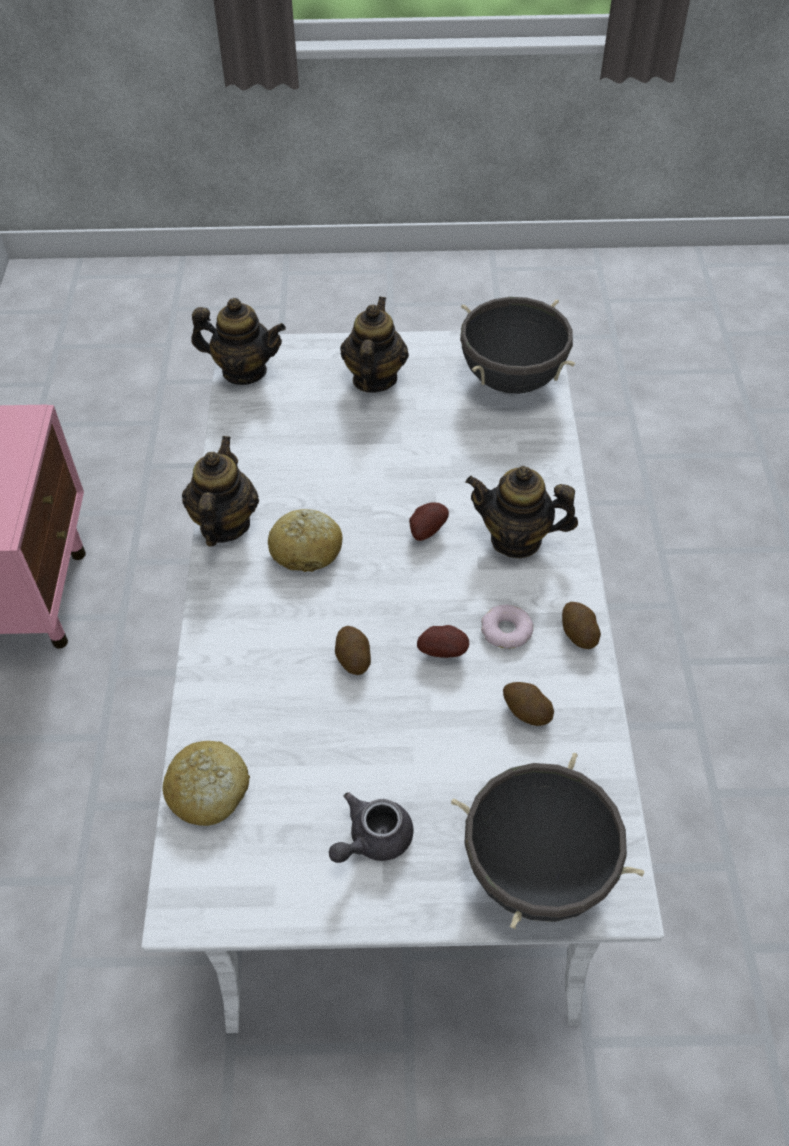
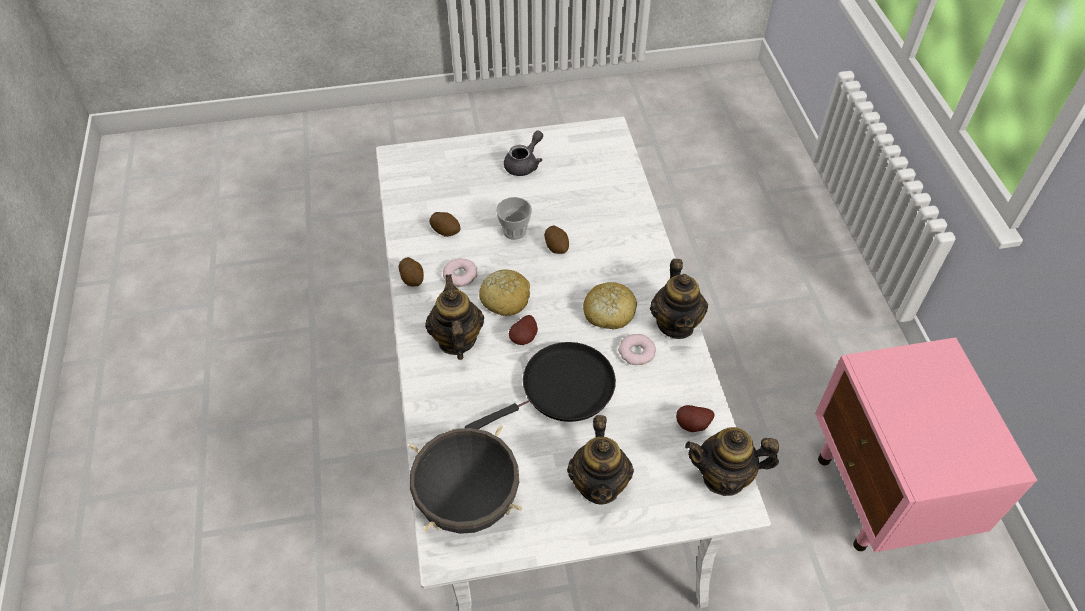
camera: 170 degrees right, 0 degrees up
(208, 791) = (618, 173): bread -> bread (505, 298)
(288, 497) = (636, 352): none -> donut
(391, 467) = (562, 389): none -> black frying pan
(414, 695) = (514, 231): none -> cup
(443, 650) = (500, 258): potato -> potato (693, 426)
(516, 539) = (456, 340): teapot -> teapot turned 105 degrees counterclockwise
(536, 870) = (438, 162): black cooking pot -> none

